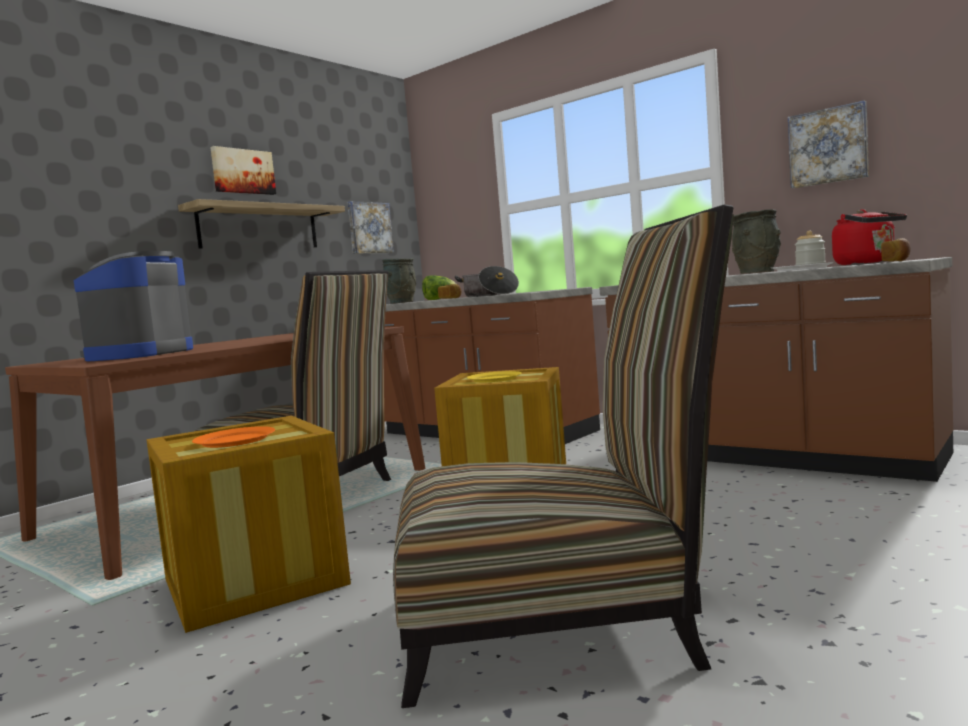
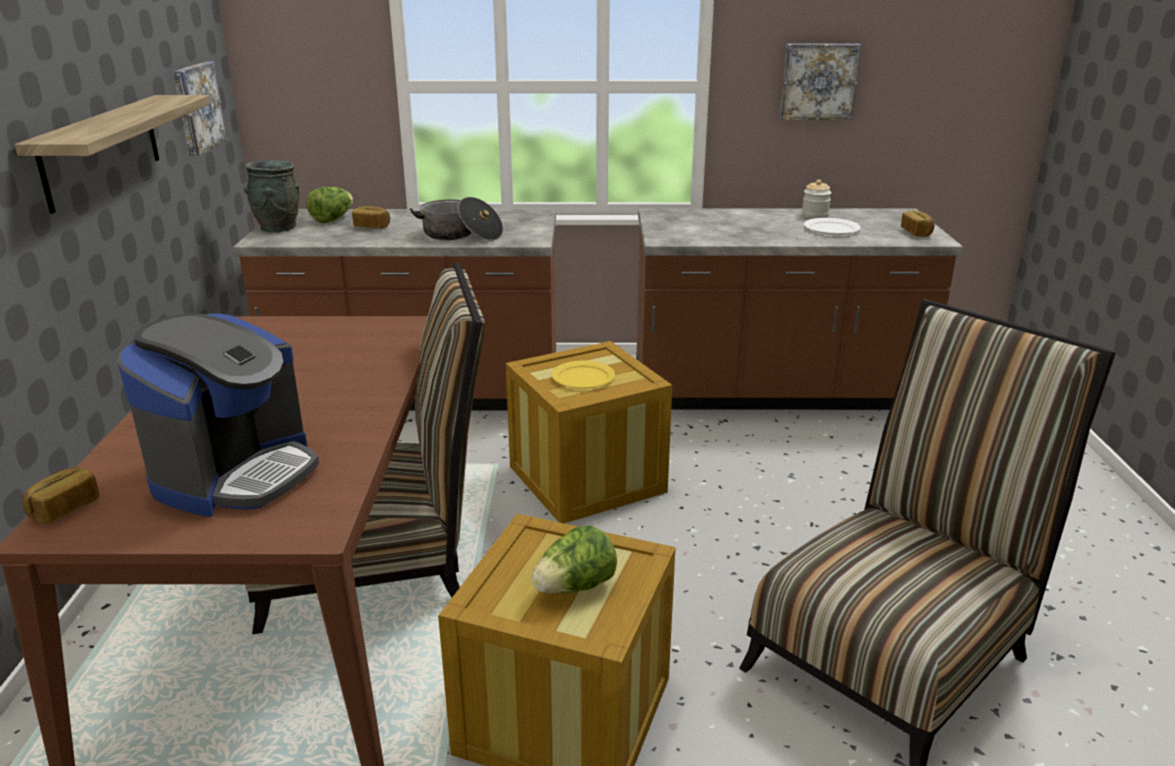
camera: 40 degrees left, 20 degrees up
(60, 360) = (64, 508): none -> bread
(139, 355) = (236, 474): coffee machine -> coffee machine turned 135 degrees counterclockwise
(235, 440) = (575, 587): orange plate -> lettuce
(242, 171) = (69, 55): picture -> none
(757, 272) = (759, 213): grey vase -> none
(867, 263) = (867, 217): red kettle -> none

